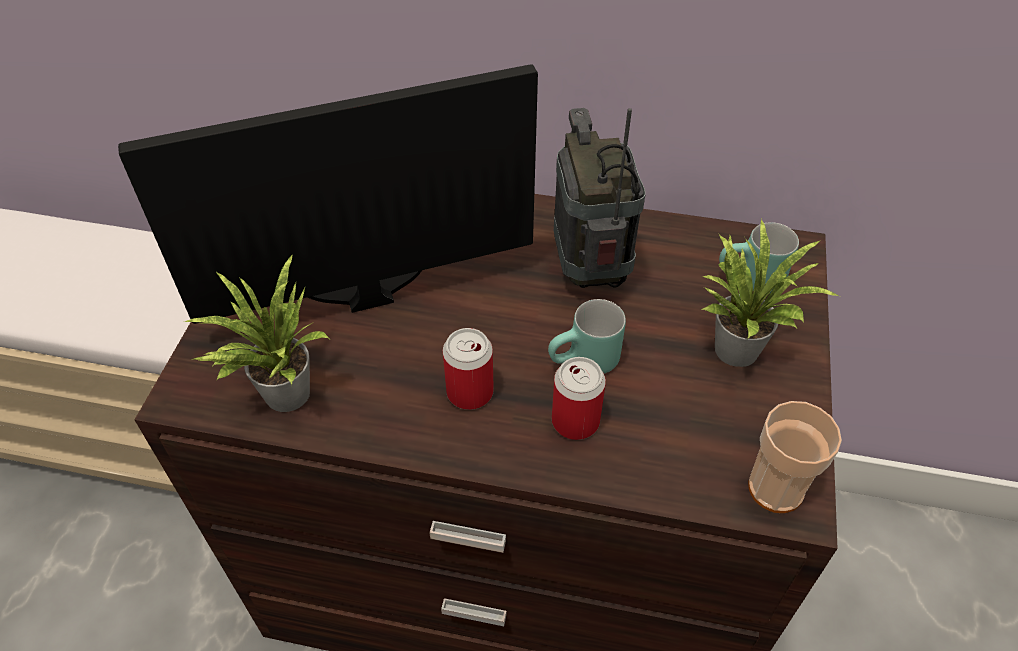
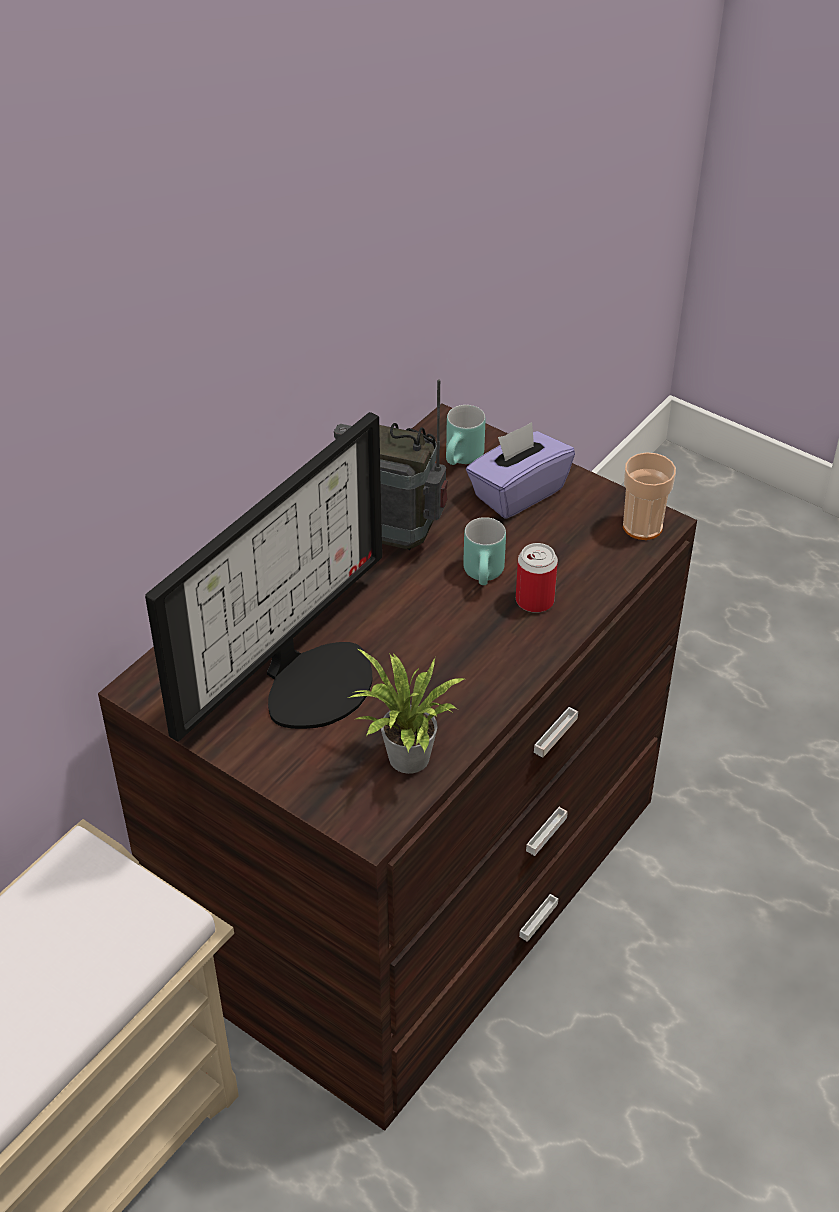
camera: 65 degrees left, 5 degrees down
(362, 280) = (310, 678): monitor -> monitor turned 150 degrees counterclockwise
(470, 392) = (474, 648): can -> none
(738, 345) = (517, 492): potted plant -> purple tissue box

